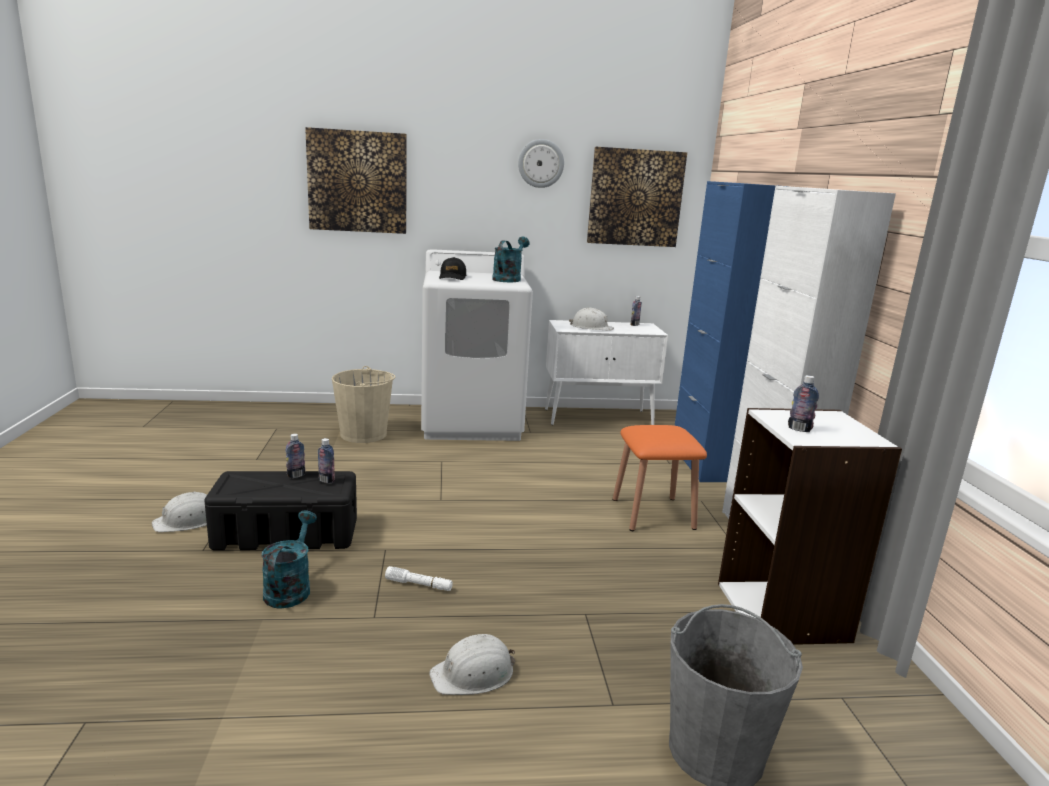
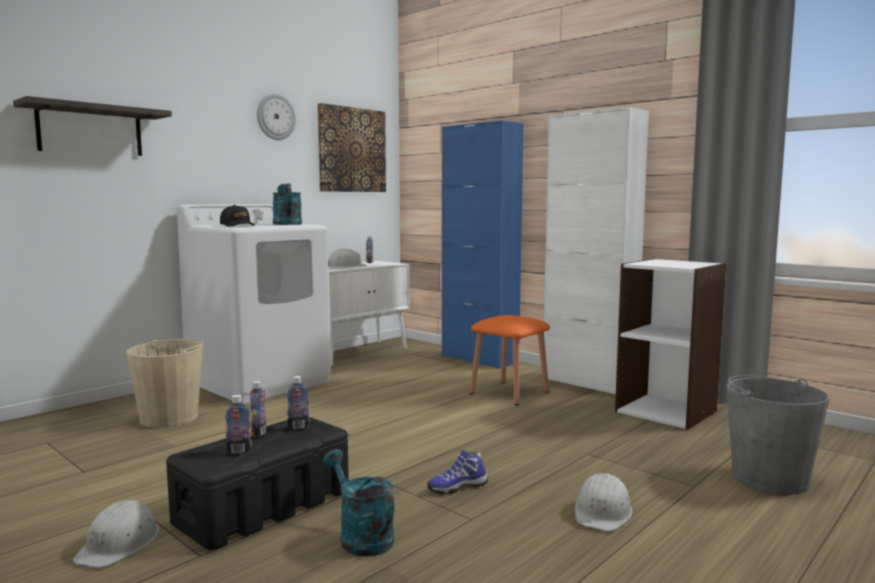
camera: 40 degrees left, 10 degrees down
(357, 181) = (90, 130): picture -> shelf
(419, 585) = (457, 487): white flashlight -> shoe
(799, 429) = (671, 265): bottle -> bottle (239, 450)

